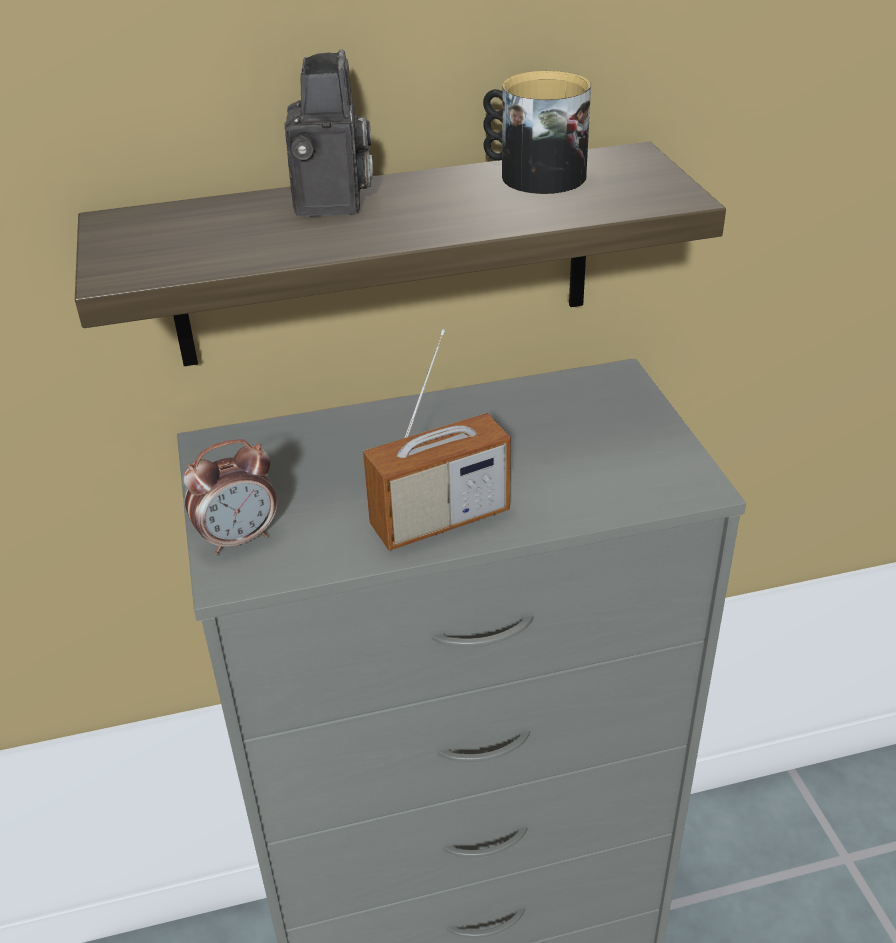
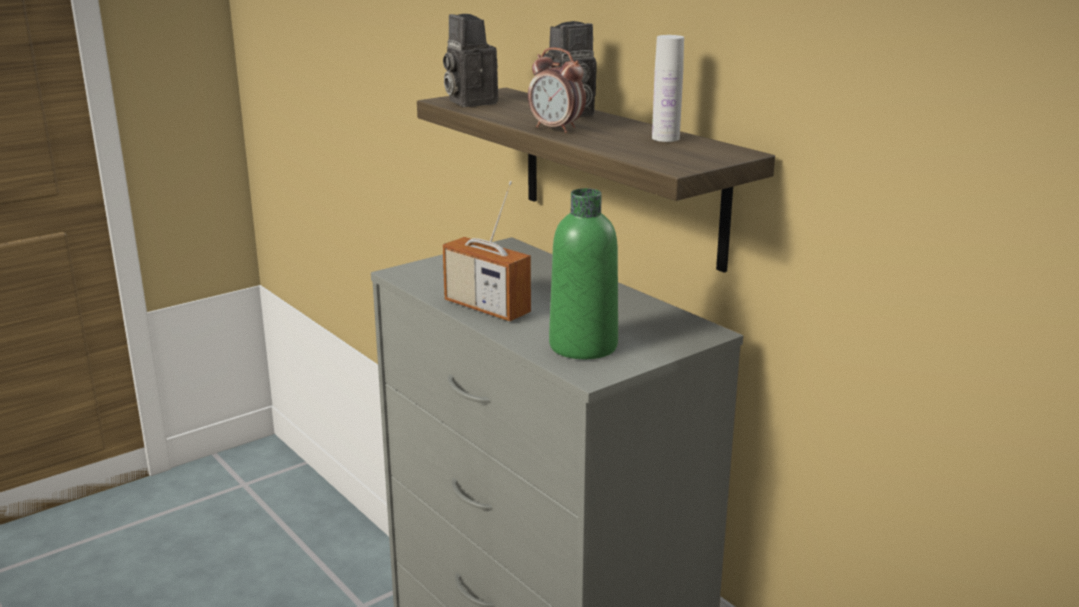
camera: 65 degrees right, 15 degrees down
(156, 256) = (469, 101): none -> camera
(239, 539) = (431, 268): alarm clock -> alarm clock (556, 129)
(533, 175) = (665, 138): mug -> white bottle
(614, 471) = (583, 346): none -> green bottle

